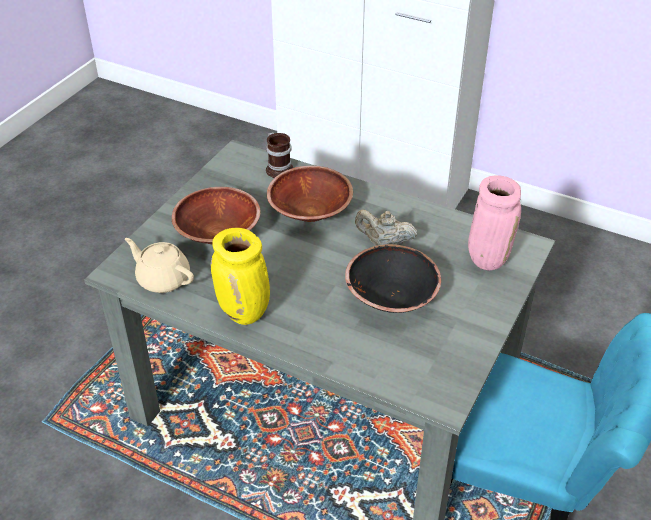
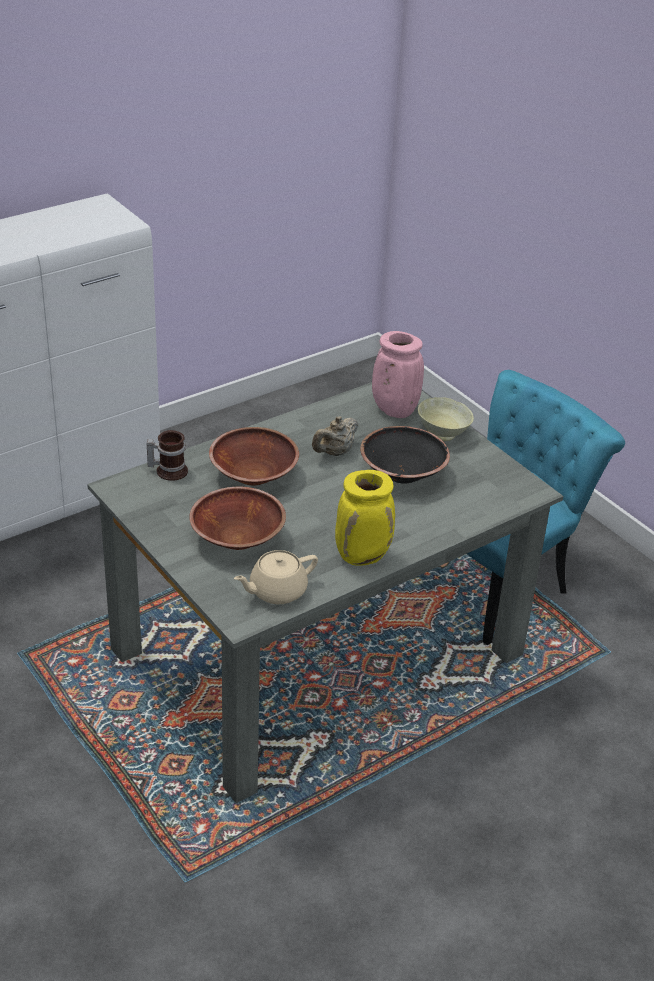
camera: 65 degrees left, 5 degrees down
(481, 304) = (443, 434): none -> beige bowl

